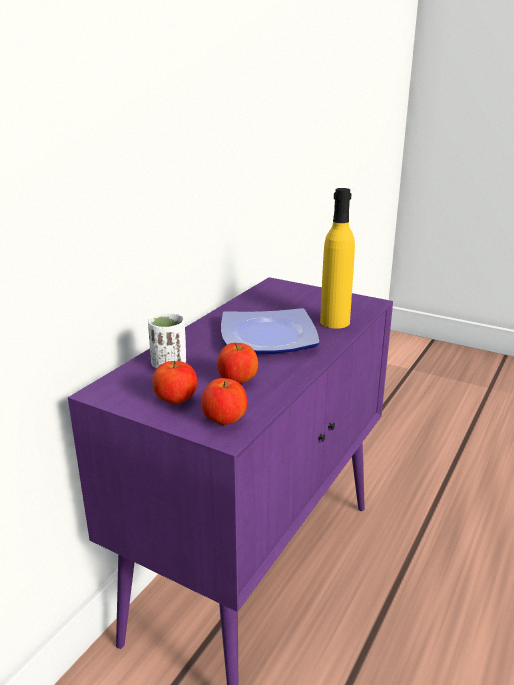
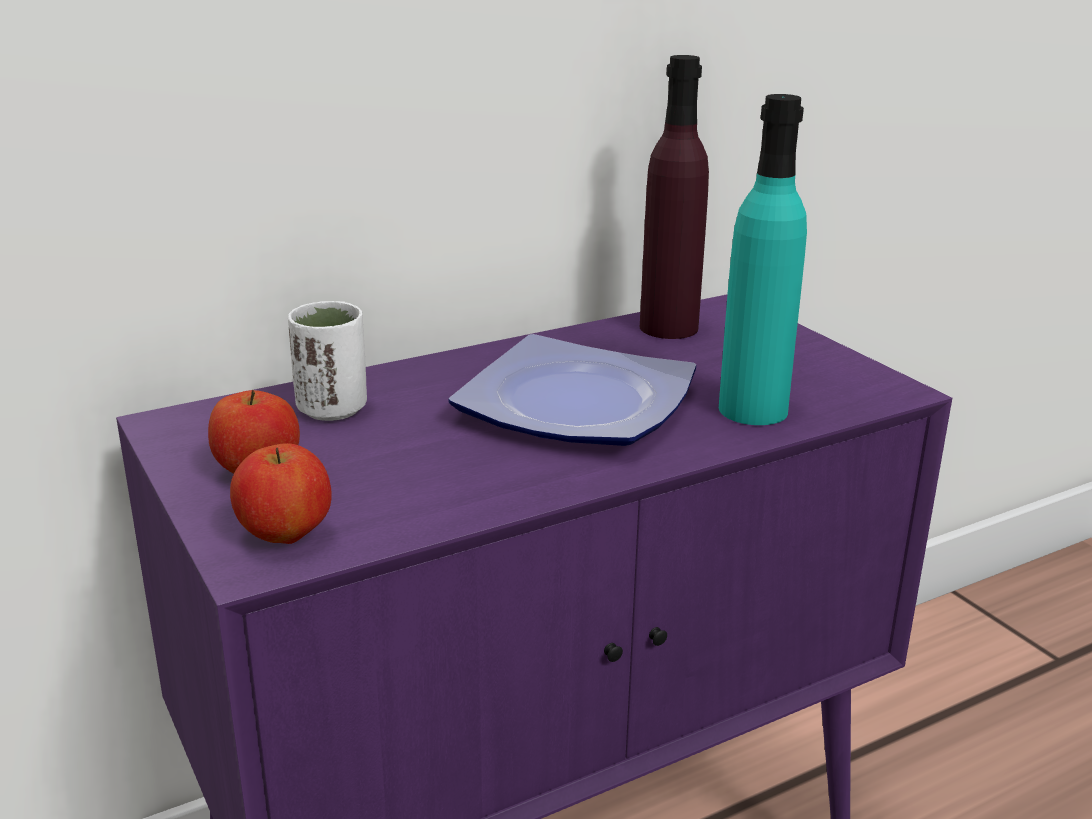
camera: 30 degrees right, 0 degrees up
(238, 381) = (407, 471): apple -> none
(263, 297) = (668, 328): none -> purple bottle
(334, 322) = (752, 410): yellow bottle -> turquoise bottle

